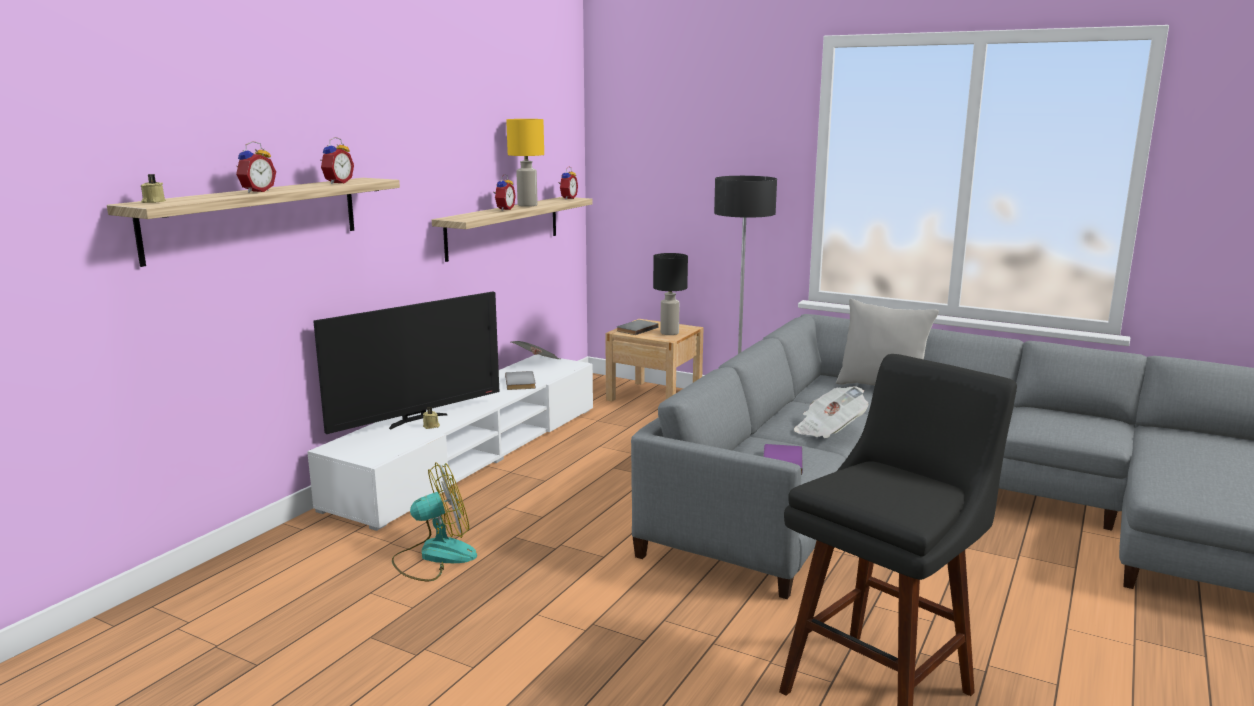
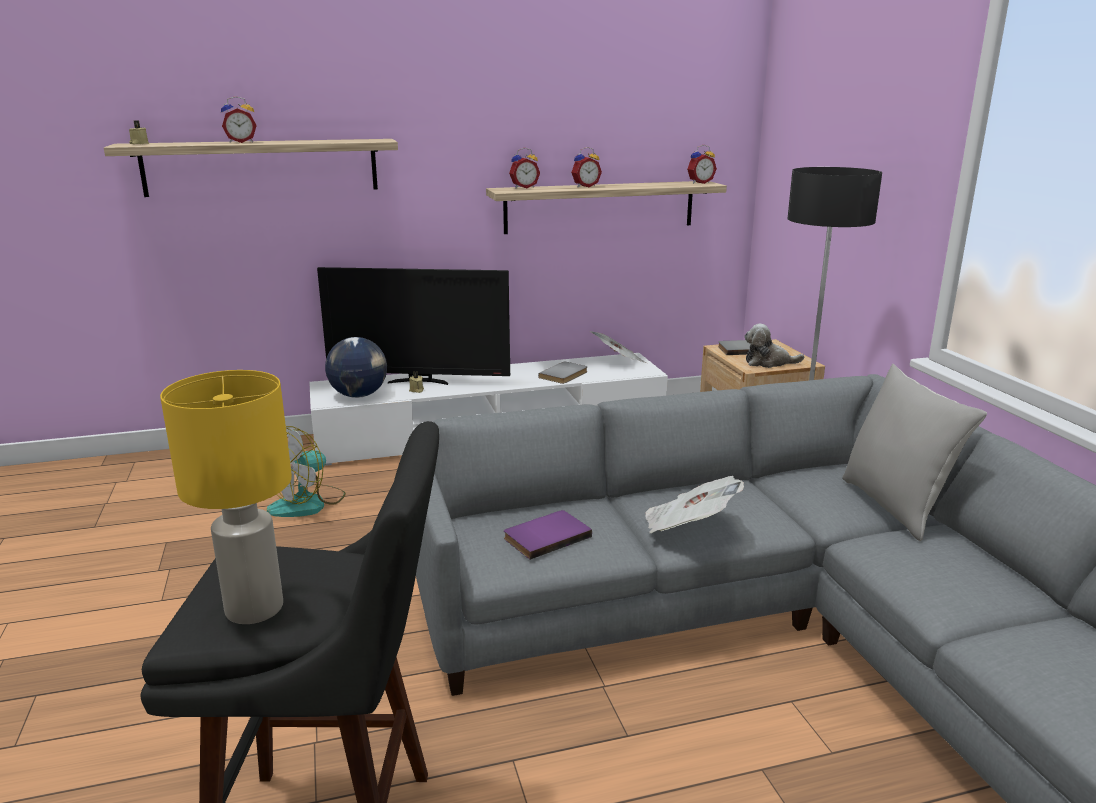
camera: 45 degrees right, 5 degrees up
(337, 183) = (335, 140): alarm clock -> alarm clock (524, 187)
(390, 445) = (359, 395): none -> globe
(434, 556) = (308, 503): fan -> fan turned 105 degrees clockwise
(528, 205) = (625, 185): yellow table lamp -> yellow table lamp (255, 609)
(670, 333) = (768, 362): black table lamp -> plush toy

